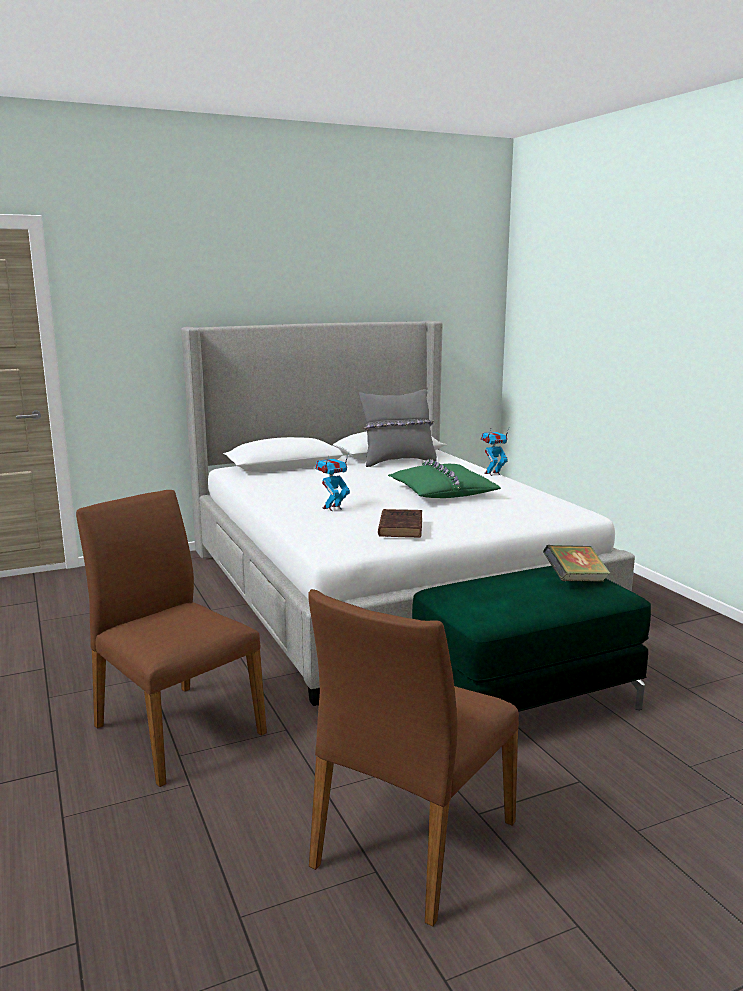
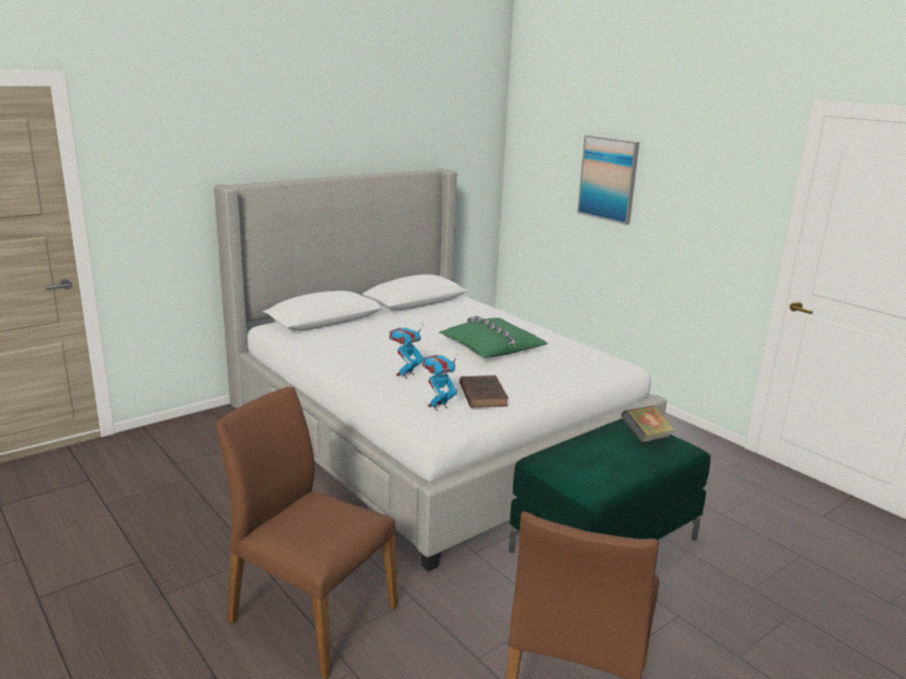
camera: 15 degrees left, 5 degrees up
(398, 462) = (429, 310): grey pillow -> none
(493, 474) = (522, 321): toy robot -> toy robot (438, 406)
(601, 322) = (608, 179): none -> picture

